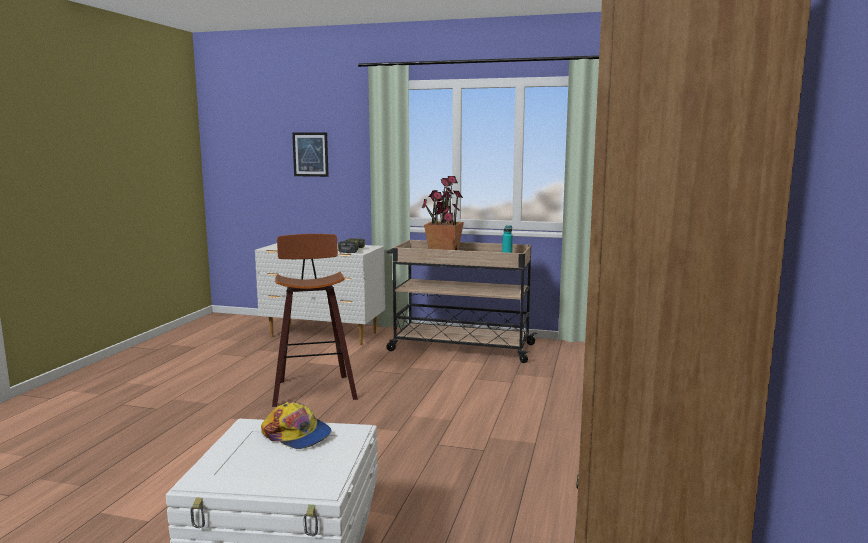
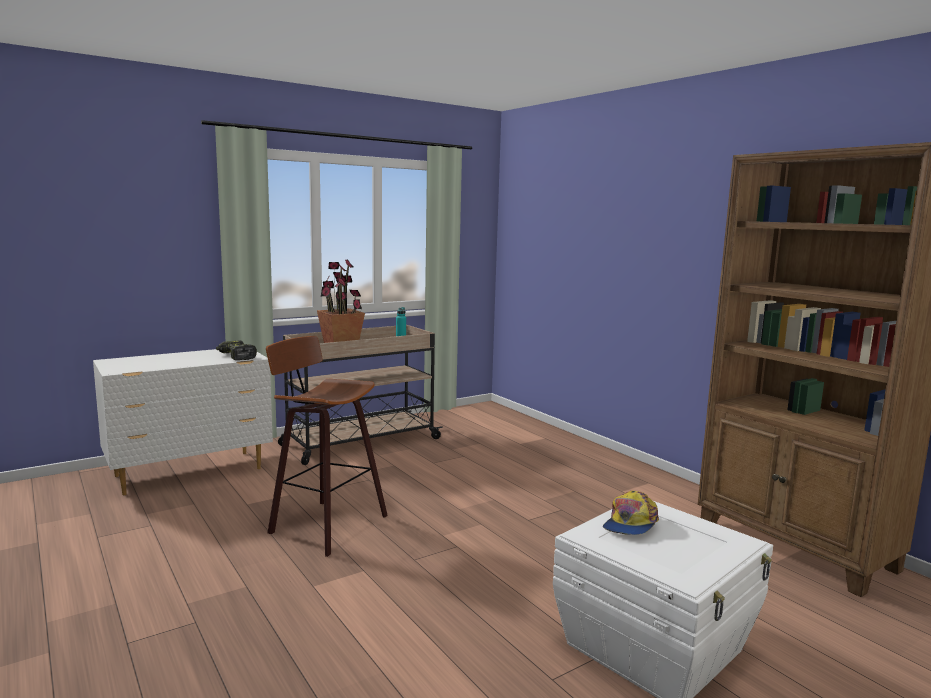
camera: 50 degrees left, 0 degrees up
(297, 435) = (630, 523): cap -> cap turned 135 degrees clockwise
(310, 154) = (118, 235): picture -> none

